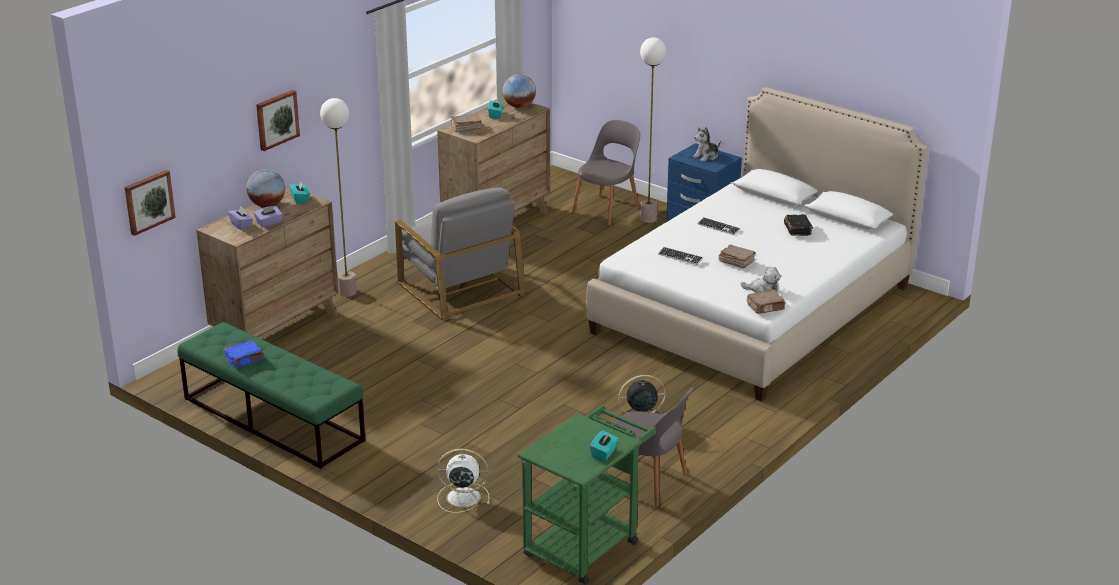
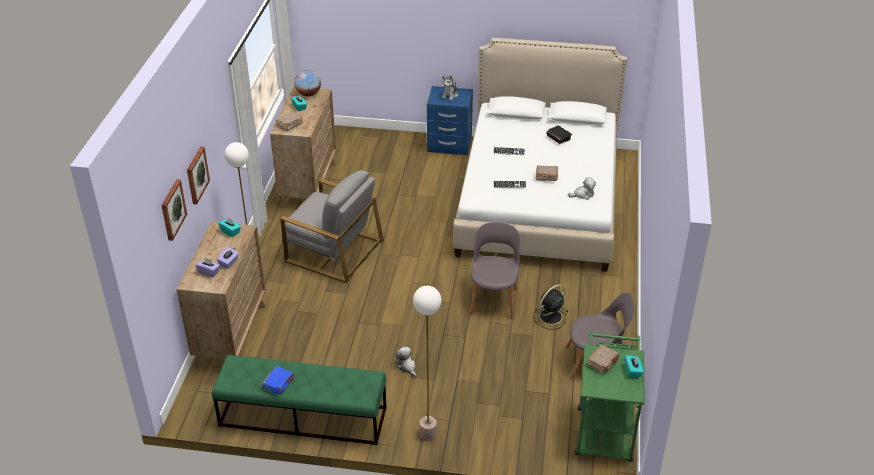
camera: 30 degrees left, 10 degrees up
(148, 202) = (150, 285): picture -> picture (172, 209)
(267, 205) = (210, 246): globe -> none
(425, 413) = (406, 367): none -> plush toy
(461, 497) = (494, 427): white fan -> none
(607, 209) = (374, 149): grey chair -> grey chair (494, 299)
(648, 219) = (408, 148): floor lamp -> floor lamp (428, 434)
(766, 307) = (598, 208): brown book -> brown book (603, 363)

